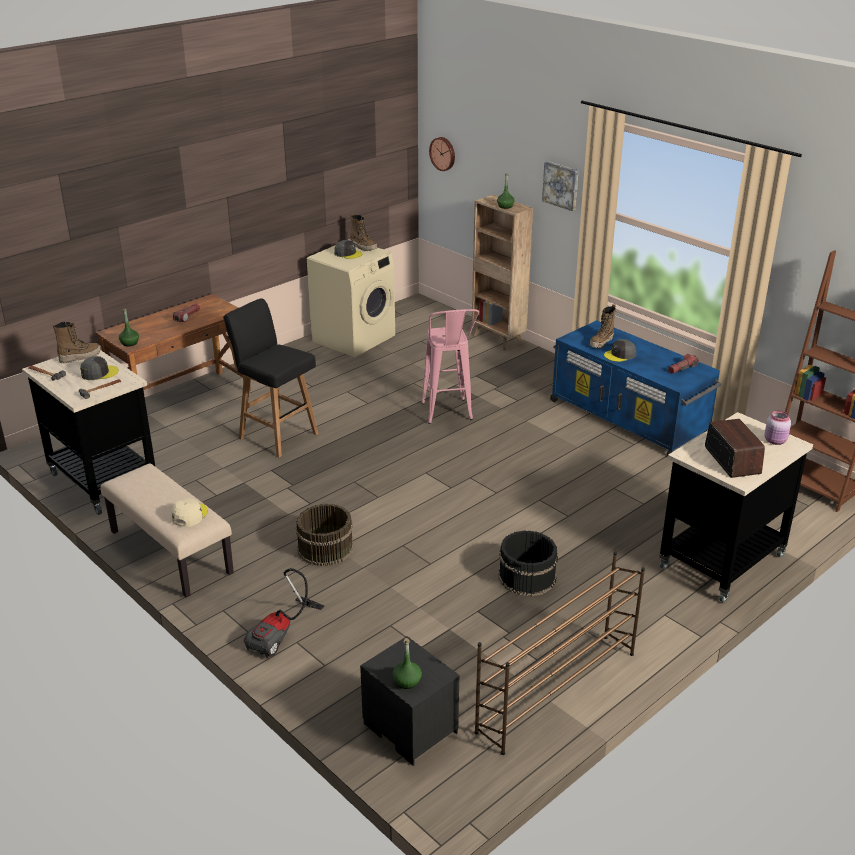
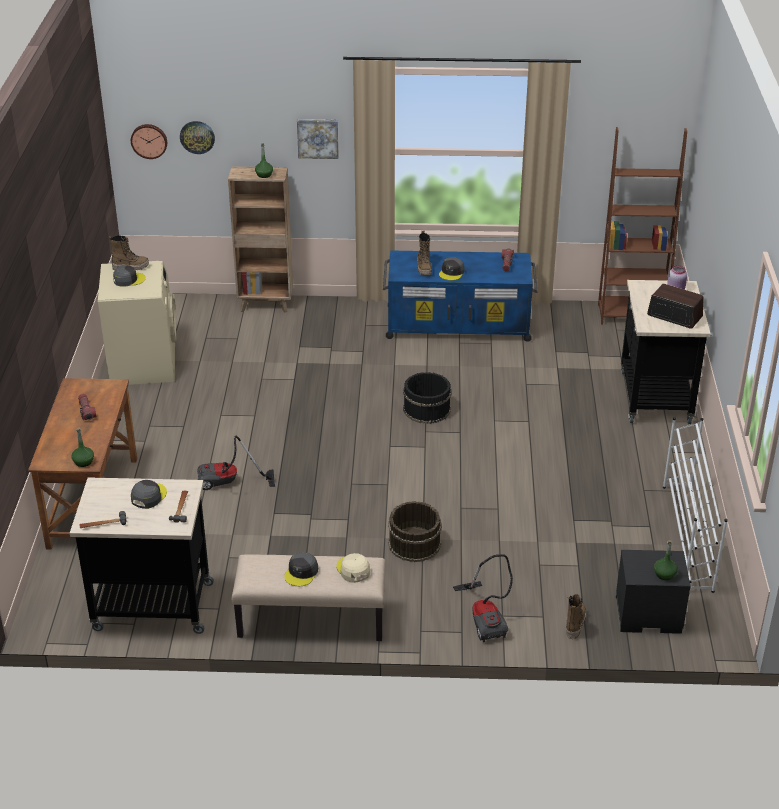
camera: 45 degrees left, 5 degrees up
(80, 357) = (101, 493): boot -> boot (574, 623)
(156, 496) = (301, 573): none -> grey cap
(277, 435) = (229, 483): black stool -> vacuum cleaner
(448, 416) = (334, 392): pink stool -> none
(475, 159) = (197, 137): none -> wall clock
(526, 577) = (567, 479): black bucket -> black bucket (426, 409)
(556, 692) = (687, 537): brown shoe rack -> white shoe rack

